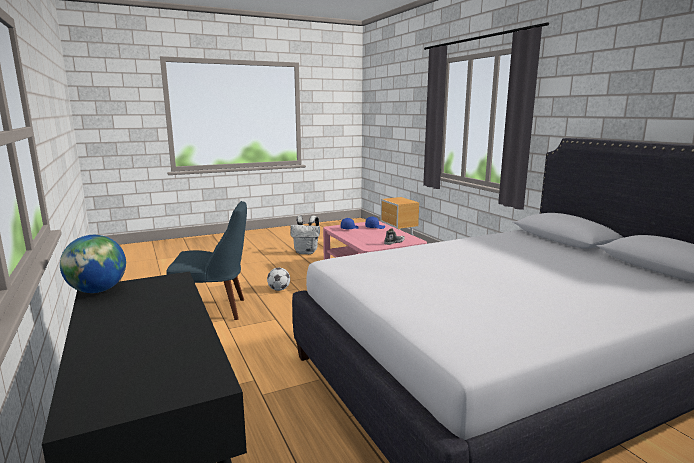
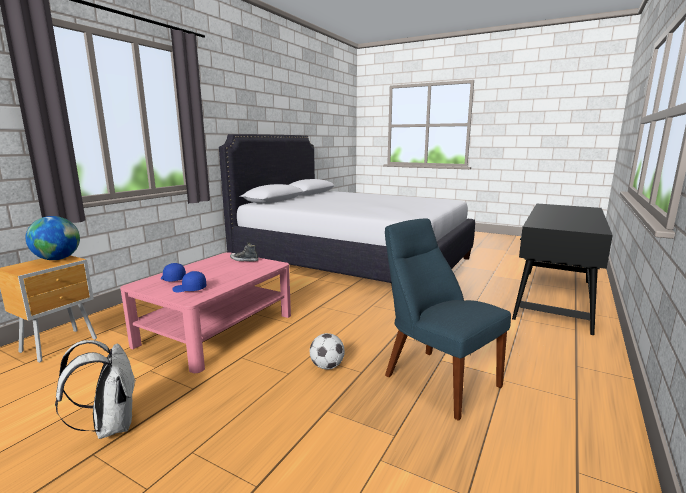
camera: 125 degrees left, 0 degrees up
(98, 291) = (594, 230): globe -> globe (57, 259)

